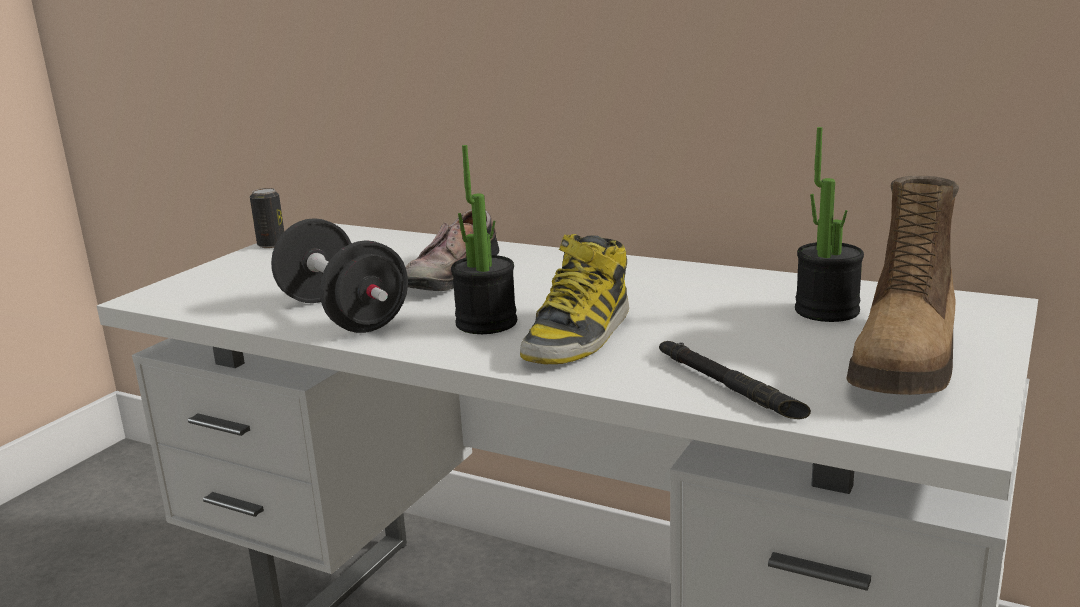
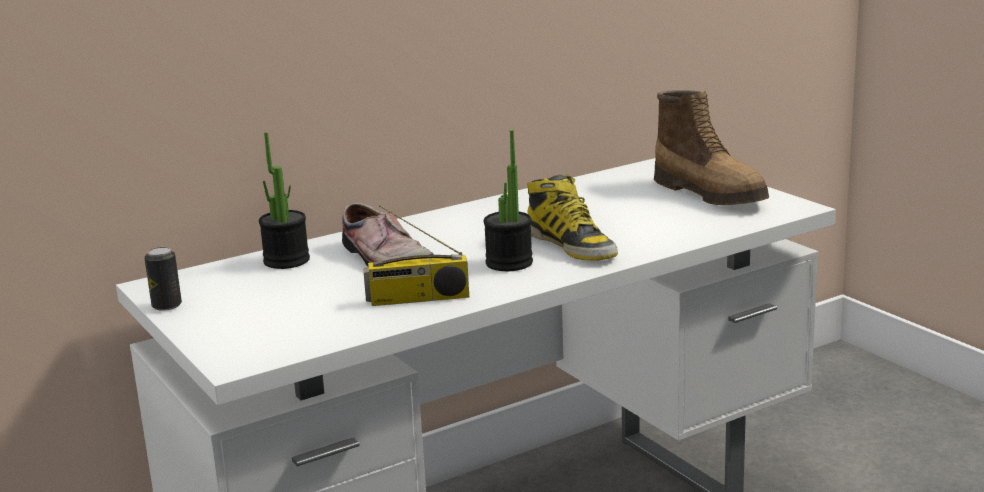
camera: 60 degrees left, 0 degrees up
(343, 314) = (417, 299): black dumbbell -> radio
(728, 386) = (691, 230): black flashlight -> none
(826, 311) = (622, 190): potted plant -> potted plant (286, 261)

